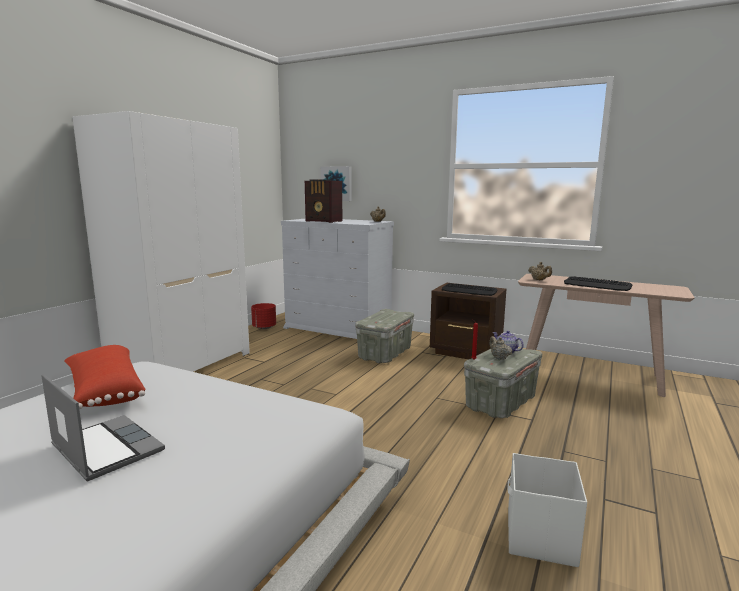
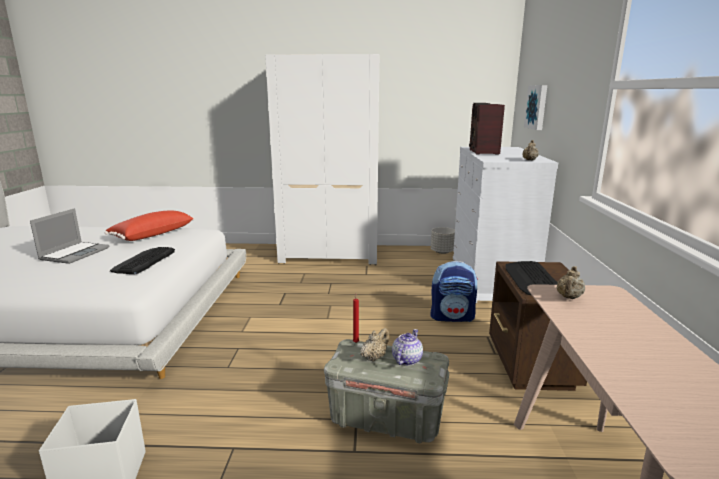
camera: 65 degrees right, 5 degrees up
(264, 327) = (442, 252): red planter -> grey planter
(385, 353) = (452, 317): grey storage box -> backpack
(597, 285) = (617, 347): keyboard -> keyboard (144, 261)

